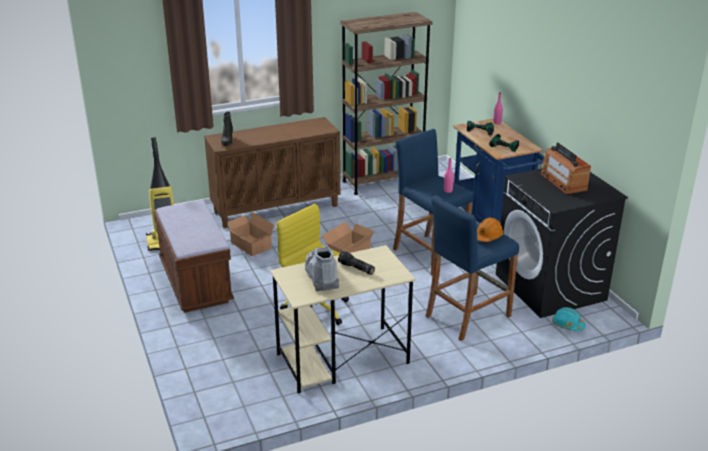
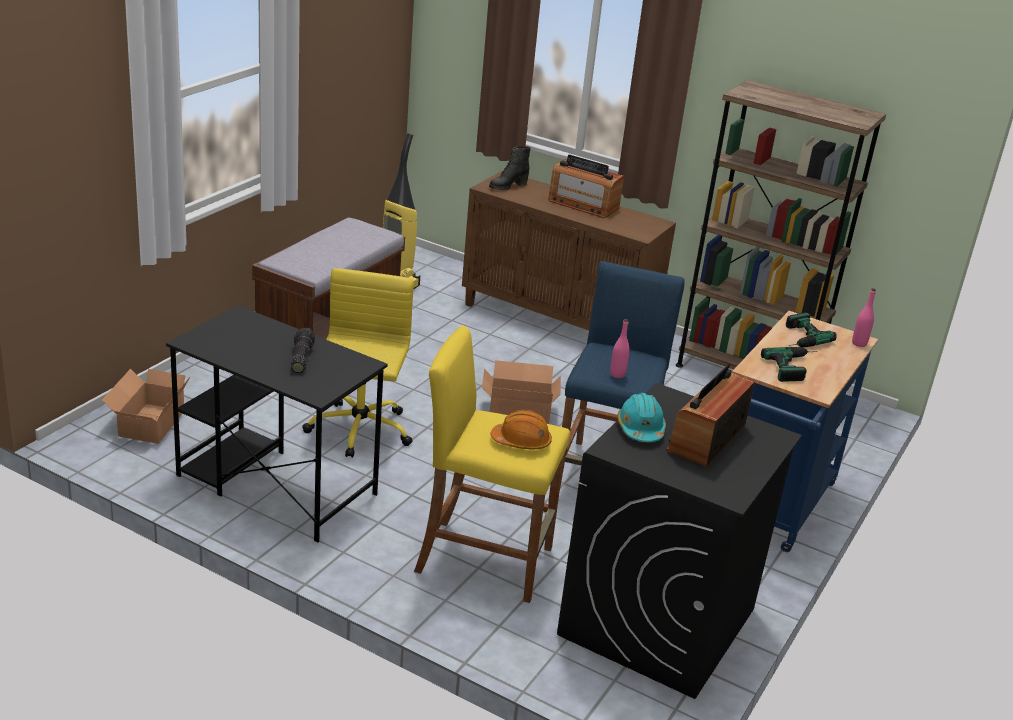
camera: 50 degrees right, 0 degrees up
(250, 246) = (448, 335): cardboard box -> cardboard box (148, 424)
(276, 130) = (583, 205): none -> radio
(321, 276) = (257, 340): grey boot -> none
(341, 359) = (275, 484): beige desk -> black desk
(468, 316) = (484, 560): blue stool -> yellow stool
(567, 325) = (569, 671): turquoise hard hat -> turquoise hard hat (640, 429)

